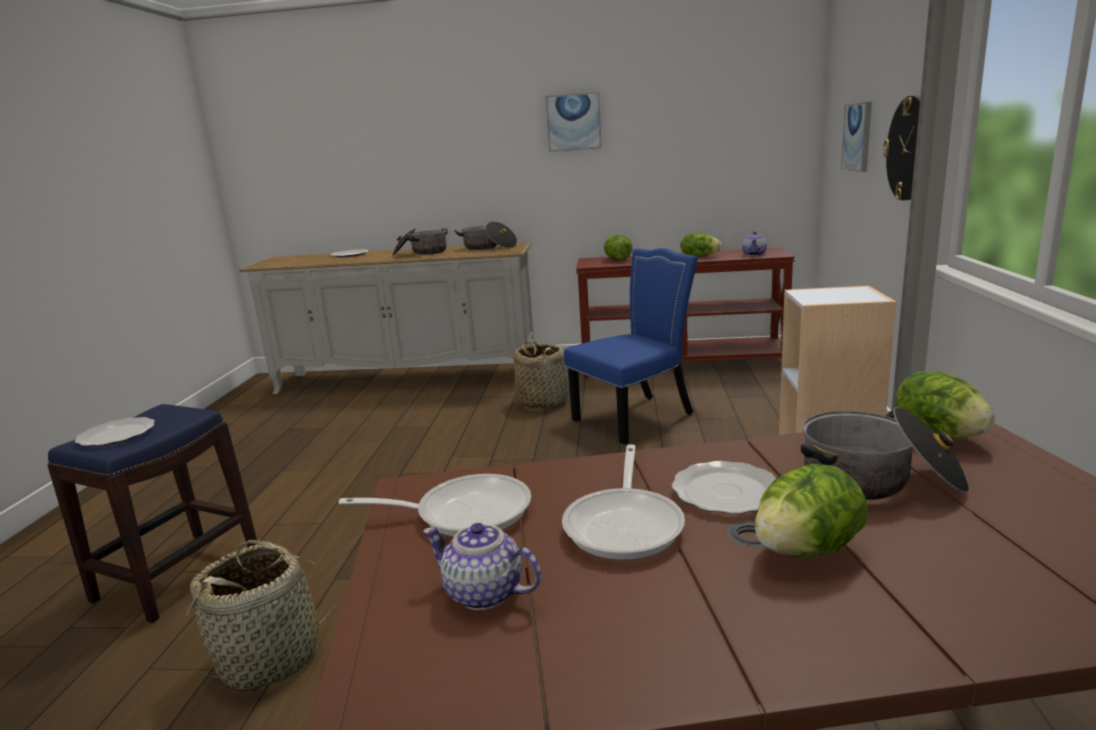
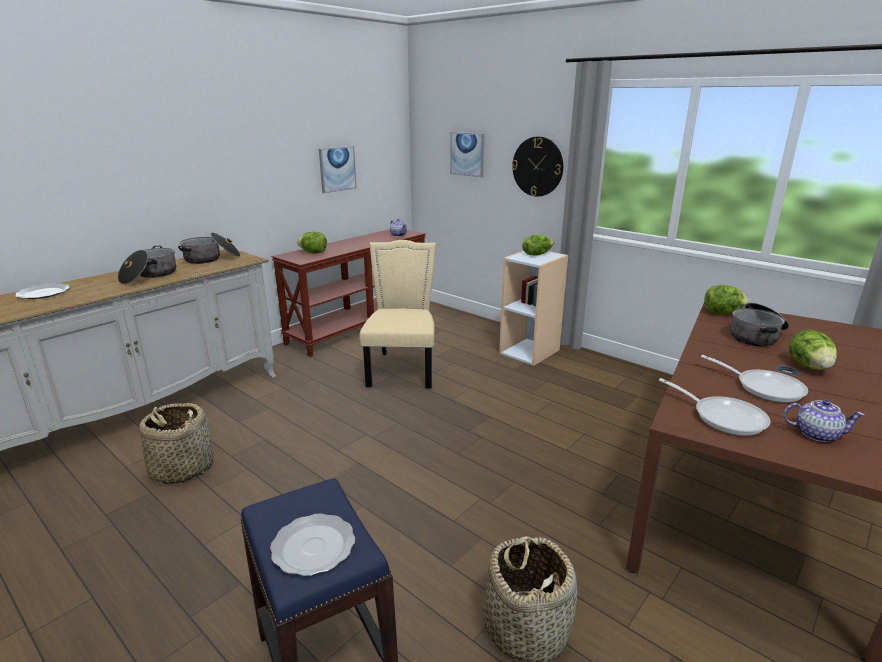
camera: 55 degrees left, 5 degrees up
(463, 513) = (723, 417): frying pan -> frying pan turned 105 degrees clockwise
(484, 593) = (816, 434): teapot -> teapot turned 135 degrees counterclockwise
(542, 401) = (316, 383): basket -> basket (182, 468)
(573, 122) = (256, 134): picture -> picture (337, 169)
(633, 419) = (402, 371): blue chair -> beige chair
(699, 256) = (367, 241): lettuce -> lettuce (536, 254)
(726, 491) = (745, 360): plate -> none

